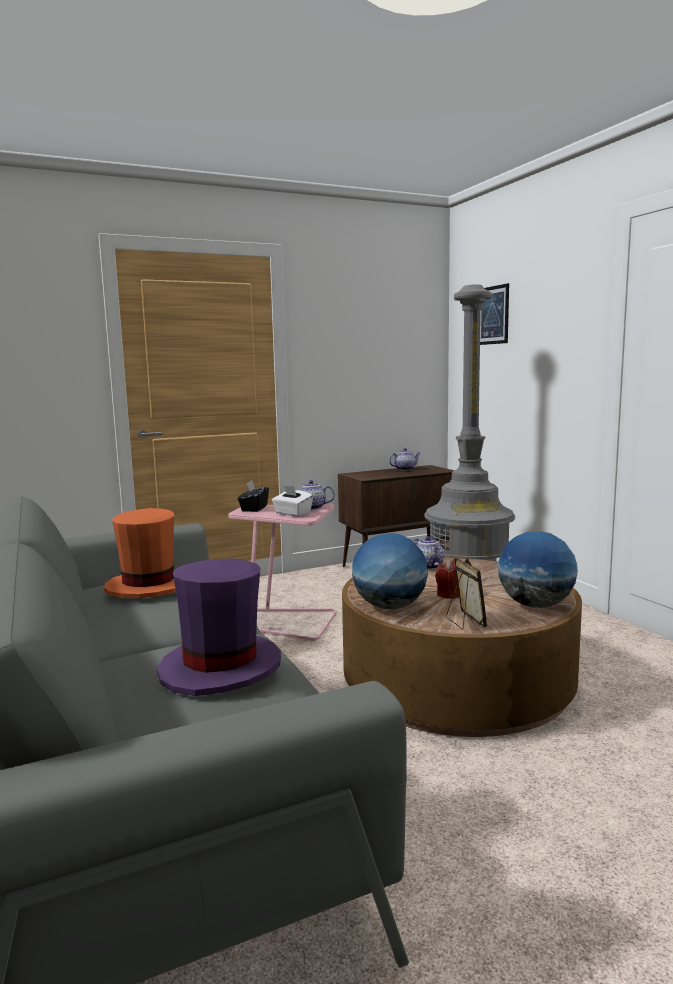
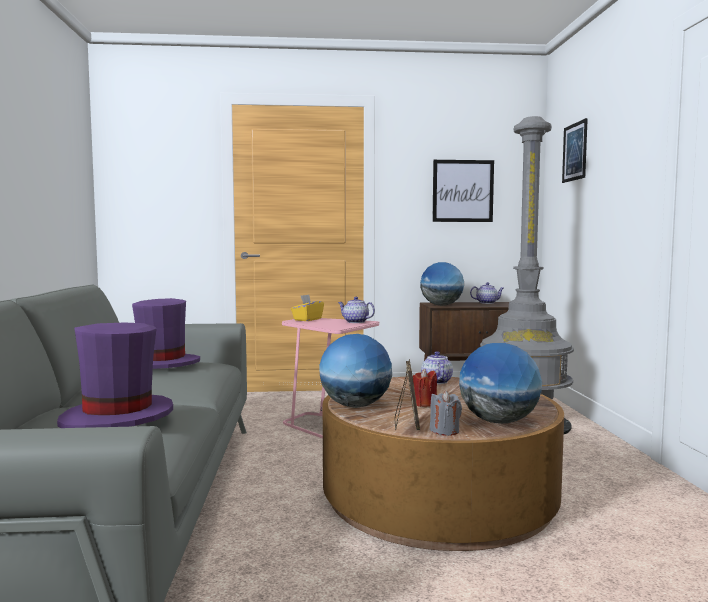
camera: 20 degrees right, 5 degrees down
(149, 587) = (162, 364): orange hat -> purple hat
(253, 509) = (307, 319): black tissue box -> yellow tissue box
(292, 514) = (331, 324): white tissue box -> none
(368, 476) = (441, 305): none -> globe
(374, 351) = (463, 191): none -> picture
(504, 623) = (444, 431): none -> grey candle

